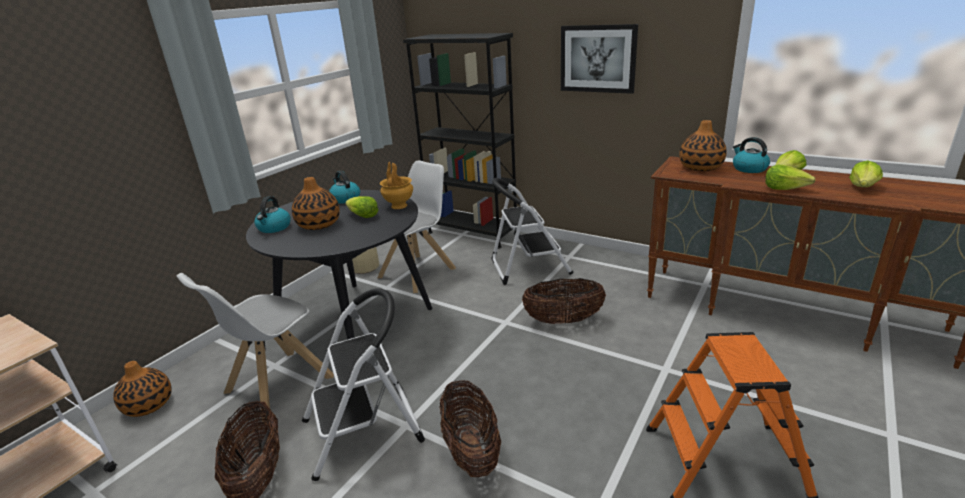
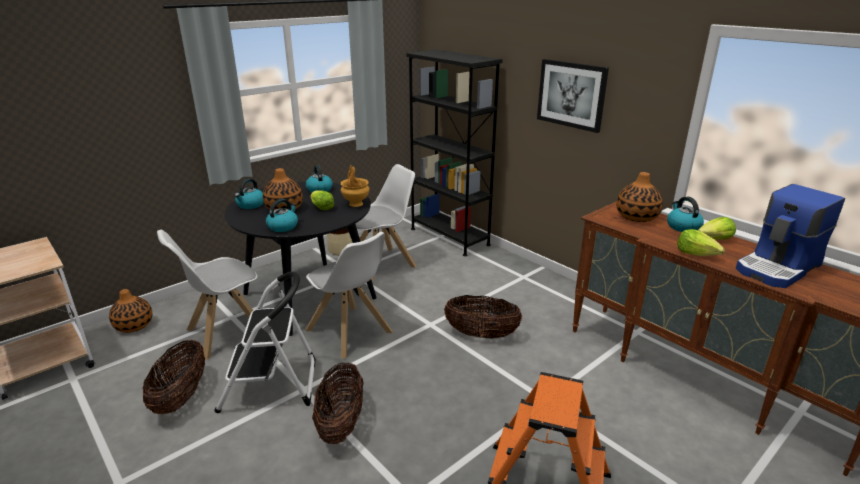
camera: 15 degrees right, 0 degrees up
(332, 243) = (283, 226): none -> kettle
(424, 350) = (350, 332): none -> chair
(527, 267) = (479, 279): step ladder -> none
(863, 187) = (778, 268): lettuce -> coffee machine

